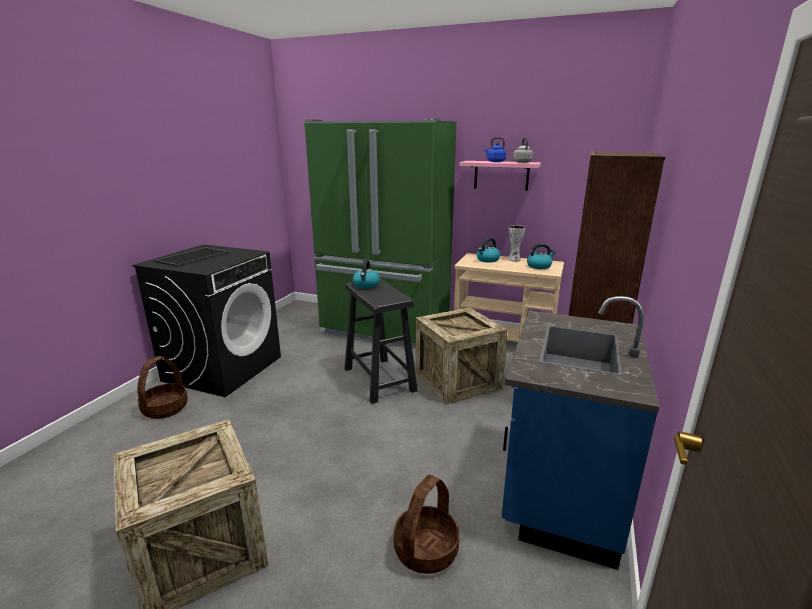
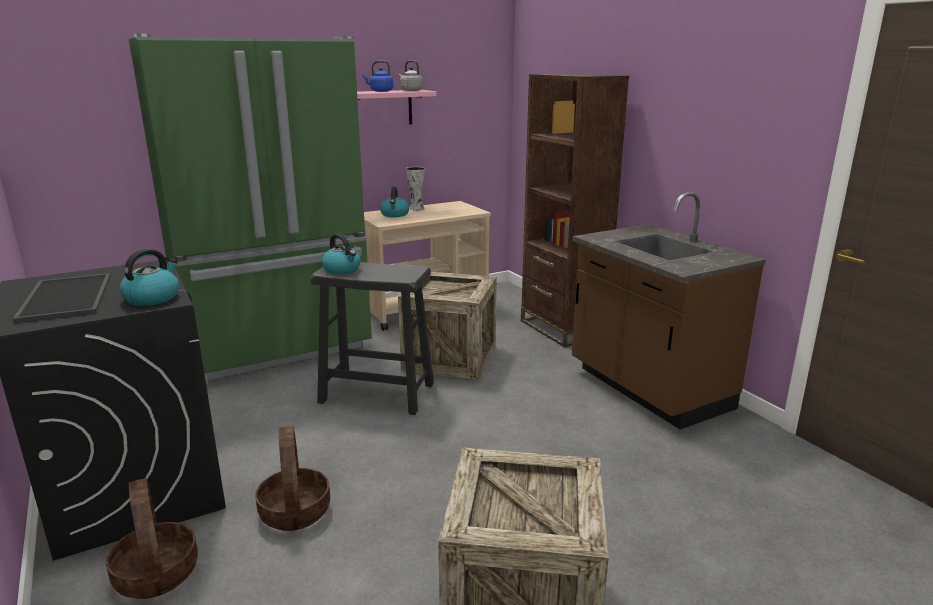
camera: 50 degrees left, 0 degrees up
(425, 549) = (651, 472): basket -> basket (294, 511)
(539, 266) = (453, 209): kettle -> kettle (152, 298)
(558, 490) = (647, 389): blue counter -> brown counter

